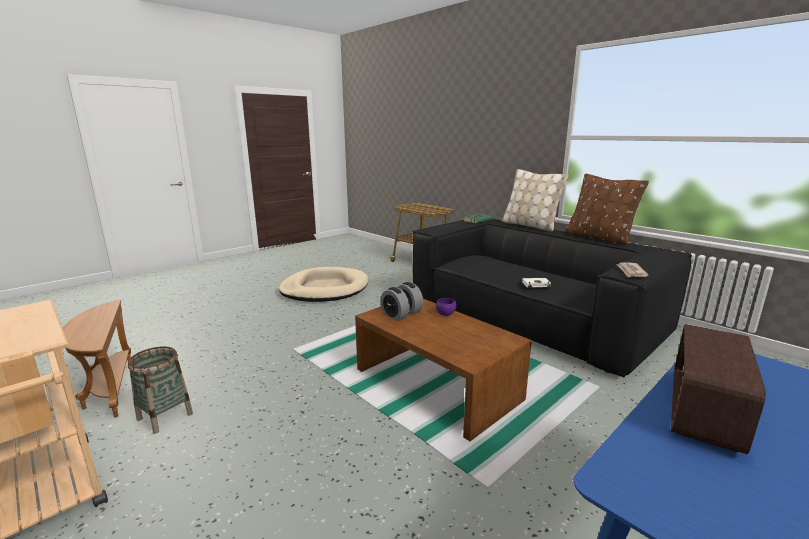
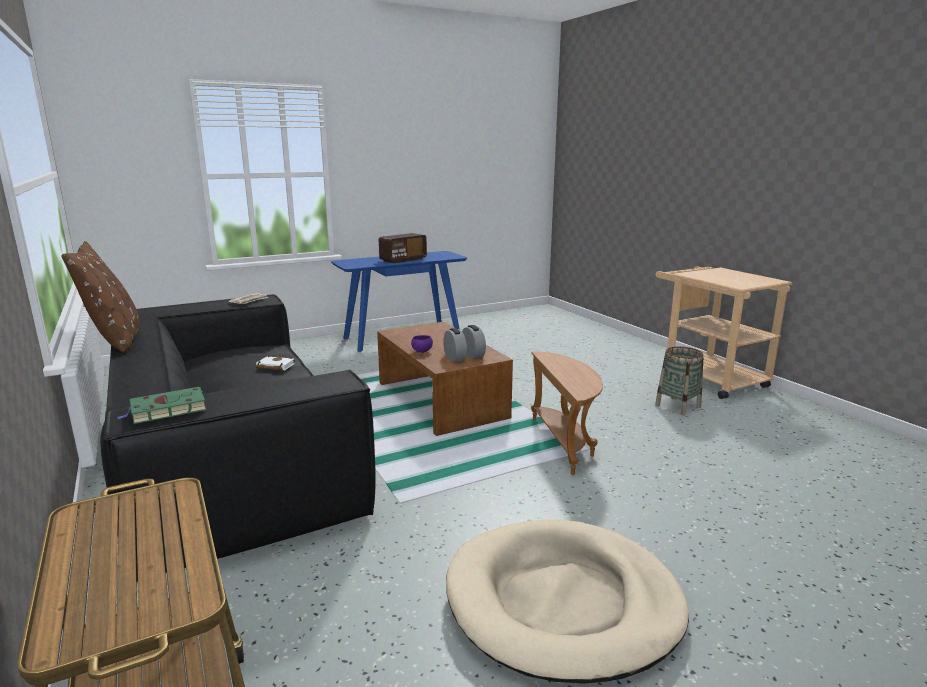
camera: 165 degrees left, 0 degrees up
(108, 389) = (767, 432): brown side table -> brown side table (565, 443)
(530, 225) = (113, 380): beige pillow -> none

